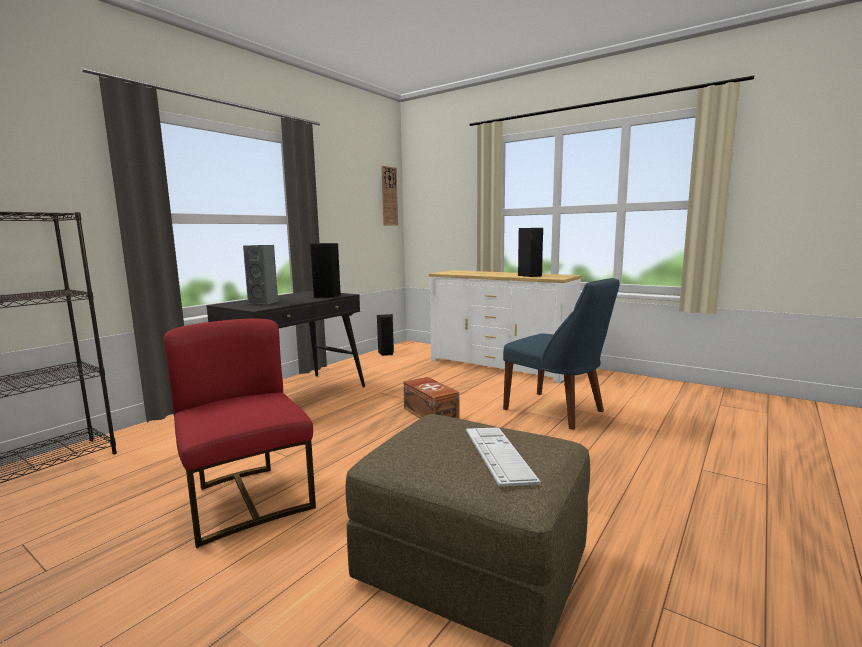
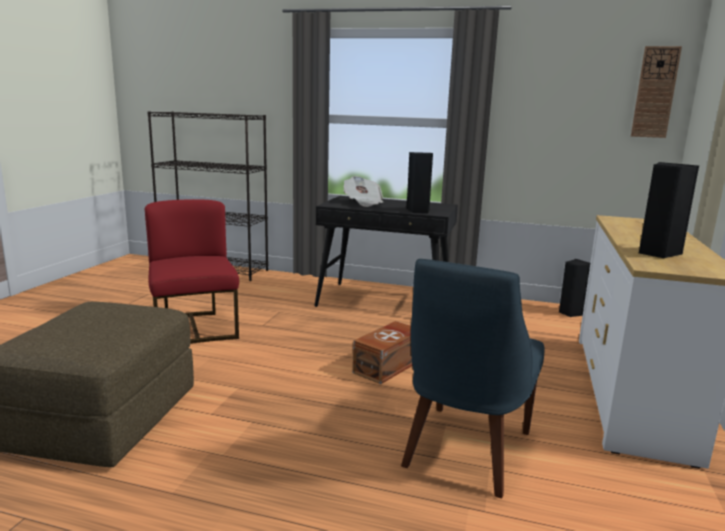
camera: 70 degrees right, 5 degrees up
(247, 499) = (195, 329): red chair -> red chair turned 60 degrees counterclockwise
(265, 302) = (363, 203): grey speaker -> newspaper
(499, 455) = (73, 333): keyboard -> none

